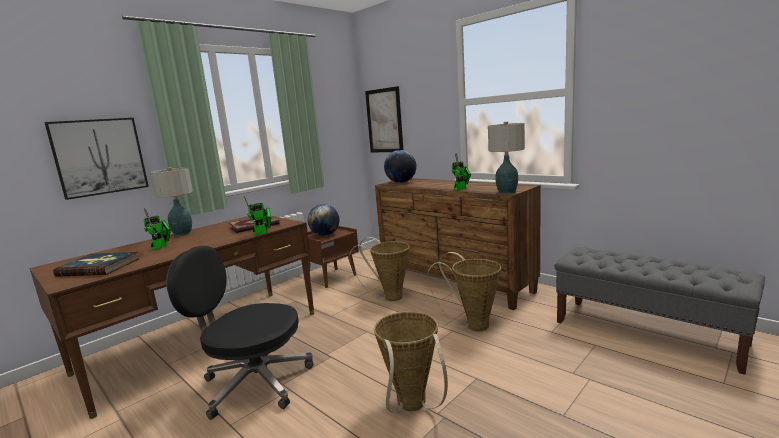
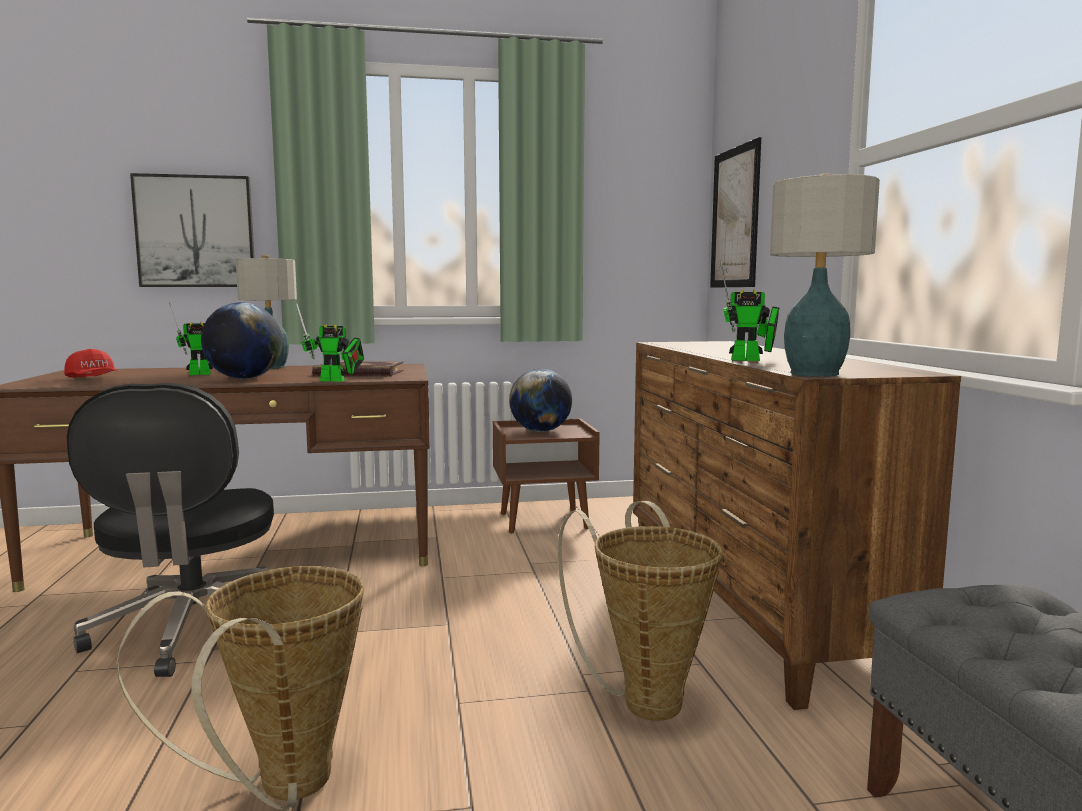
camera: 35 degrees right, 5 degrees down
(99, 267) = (93, 379): book -> red cap
(254, 383) = (192, 629): black office chair -> black office chair turned 150 degrees counterclockwise
(389, 297) = (579, 583): basket -> none
(401, 182) = (690, 344): globe -> globe (244, 378)

